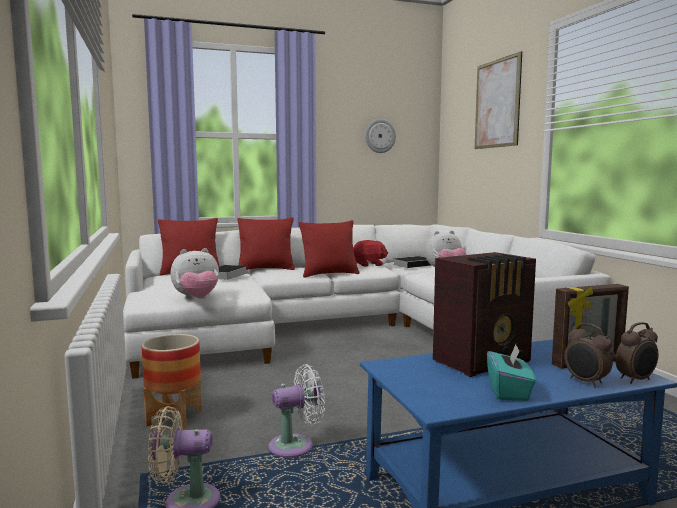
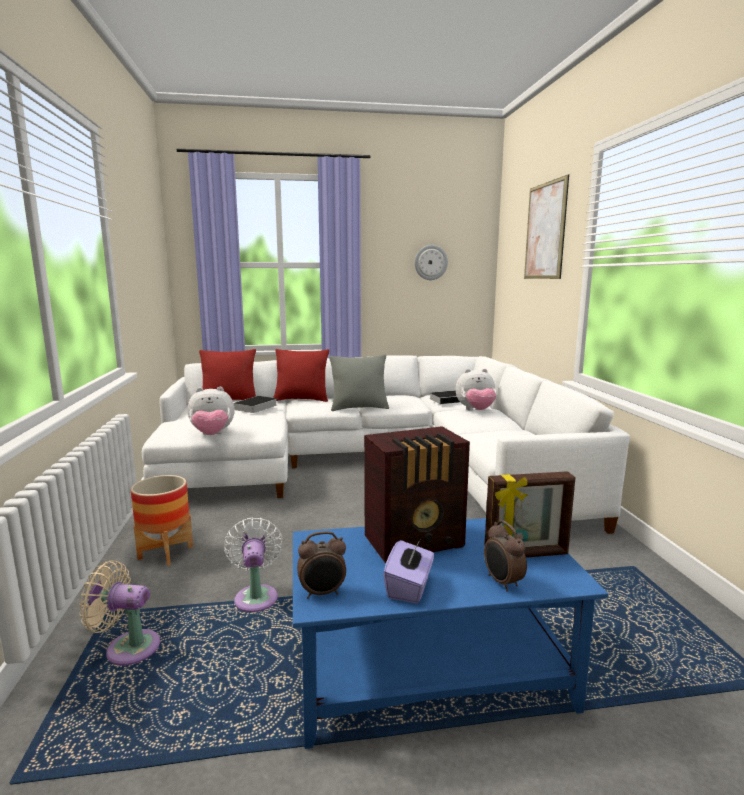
camera: 10 degrees right, 5 degrees up
(296, 446) = (256, 596): white fan -> white fan turned 90 degrees counterclockwise
(329, 274) = (359, 408): red pillow -> grey pillow
(369, 264) = (405, 398): red plush toy -> none
(509, 391) = (409, 587): turquoise tissue box -> purple tissue box
(636, 380) = (561, 585): alarm clock -> alarm clock (322, 593)

